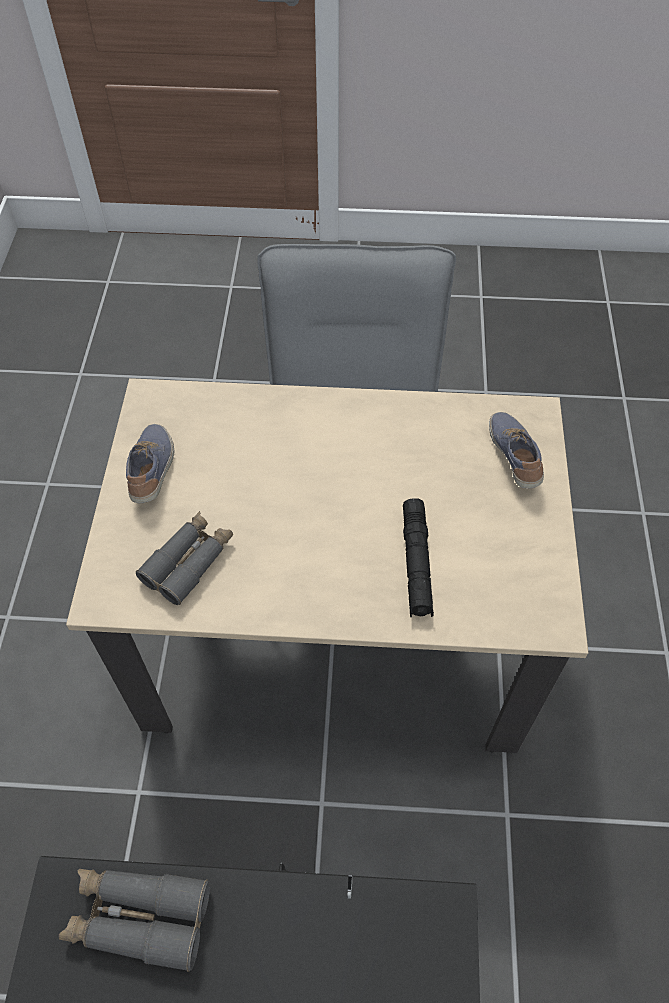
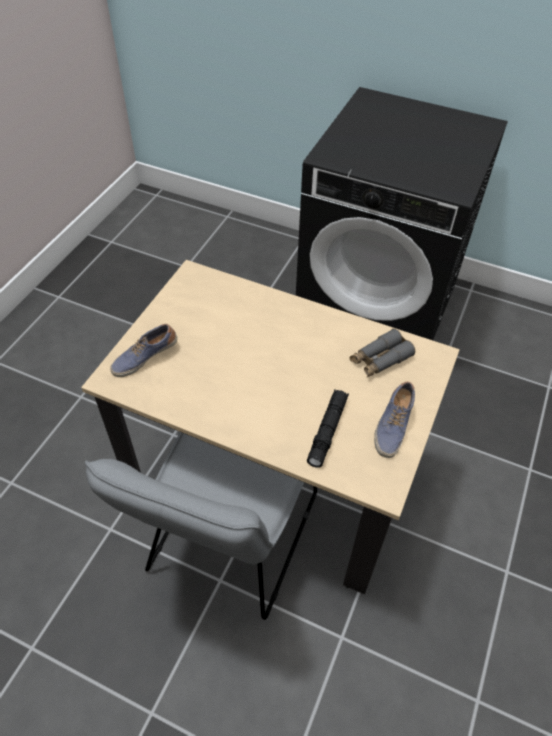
camera: 160 degrees left, 5 degrees down
(138, 917) = (432, 183): grey binoculars -> none
(416, 563) = (245, 319): black flashlight -> black flashlight (327, 431)
(515, 456) = (144, 357): shoe -> shoe turned 45 degrees clockwise

